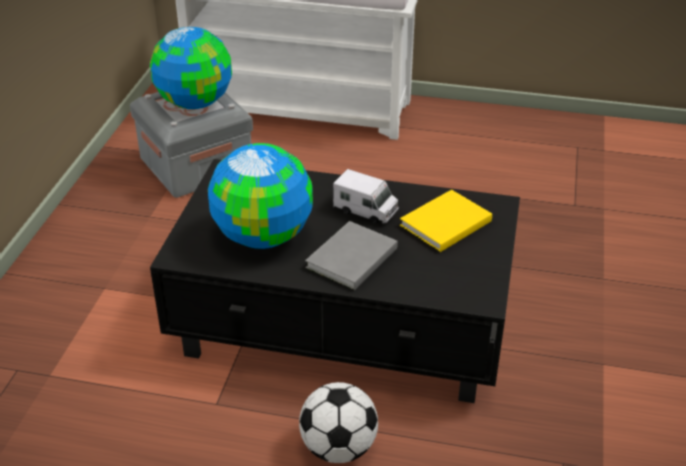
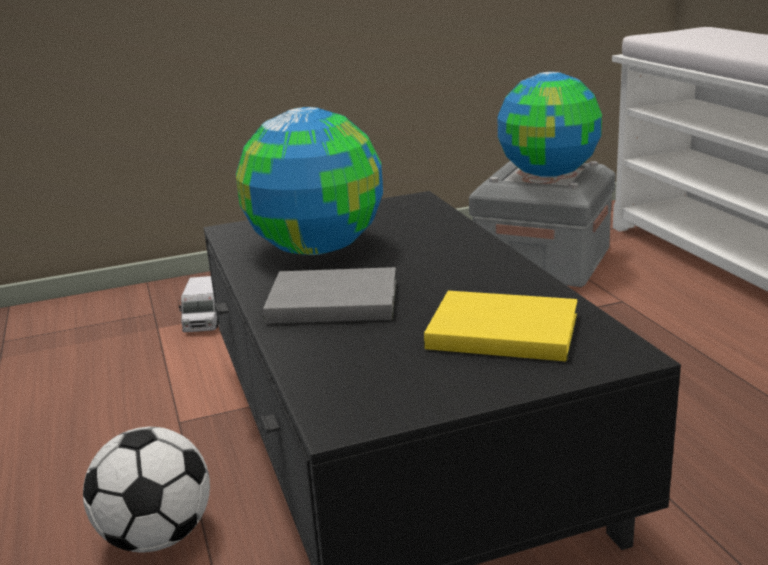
camera: 60 degrees right, 15 degrees down
(365, 210) = (451, 277): toy truck -> toy truck (204, 320)

